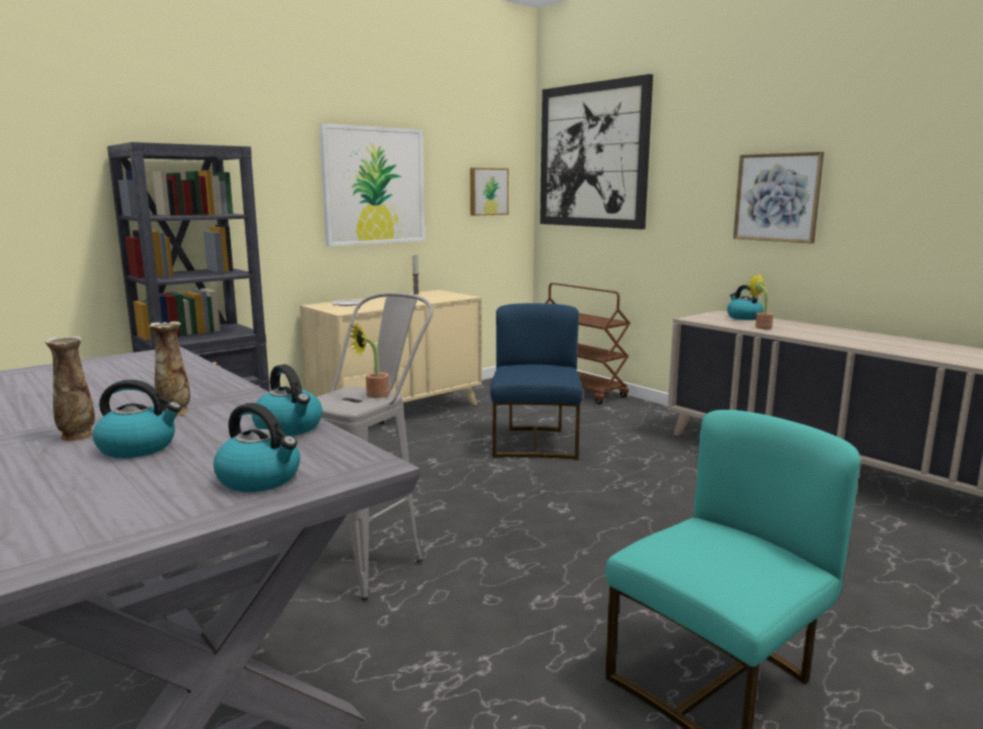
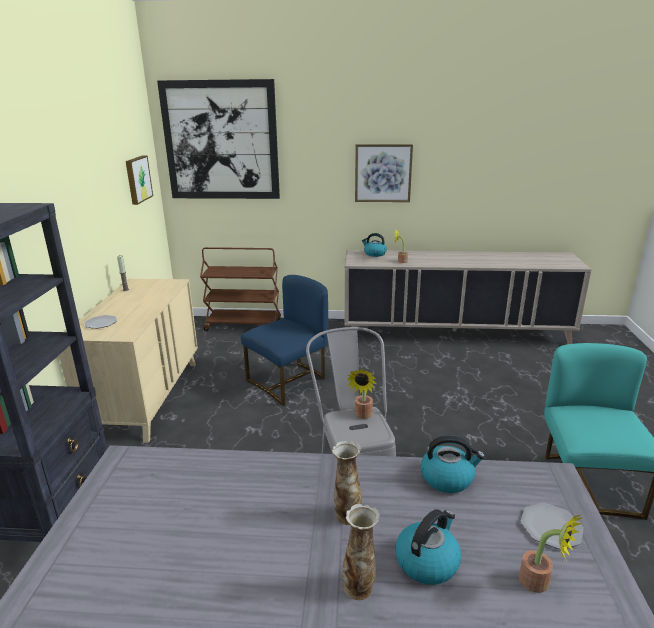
camera: 45 degrees left, 10 degrees up
(151, 491) = (540, 583): none -> potted plant
(261, 479) = (550, 527): kettle -> plate
(374, 186) = (76, 199): picture -> none
(535, 443) = (289, 381): blue chair -> blue chair turned 90 degrees clockwise

